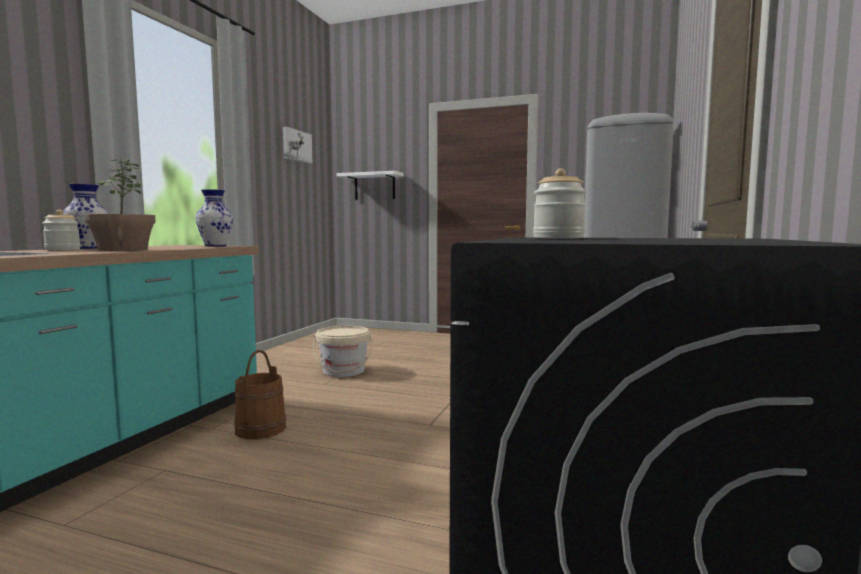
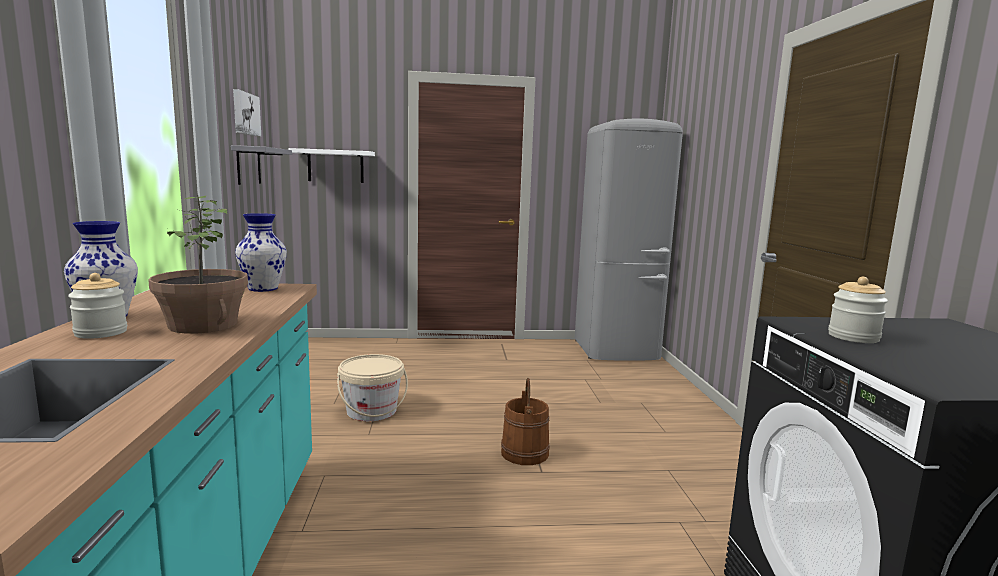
camera: 25 degrees left, 5 degrees up
(261, 429) = (367, 517): brown bucket -> brown bucket (525, 453)
(298, 184) = (248, 165): none -> grey shelf

